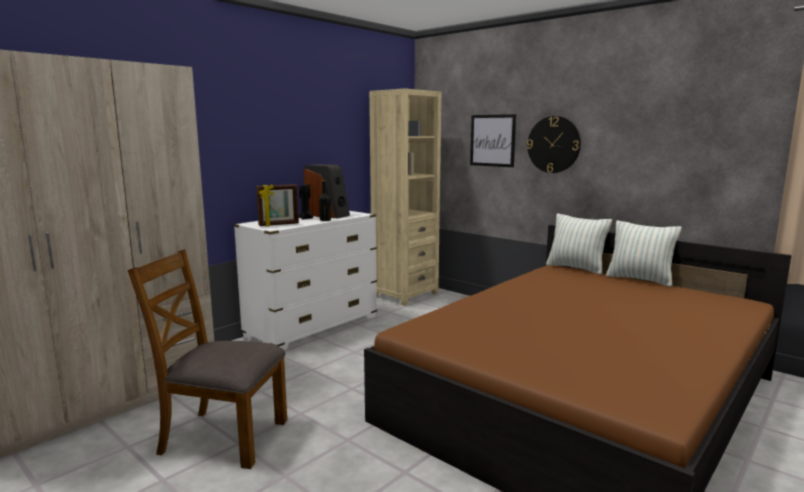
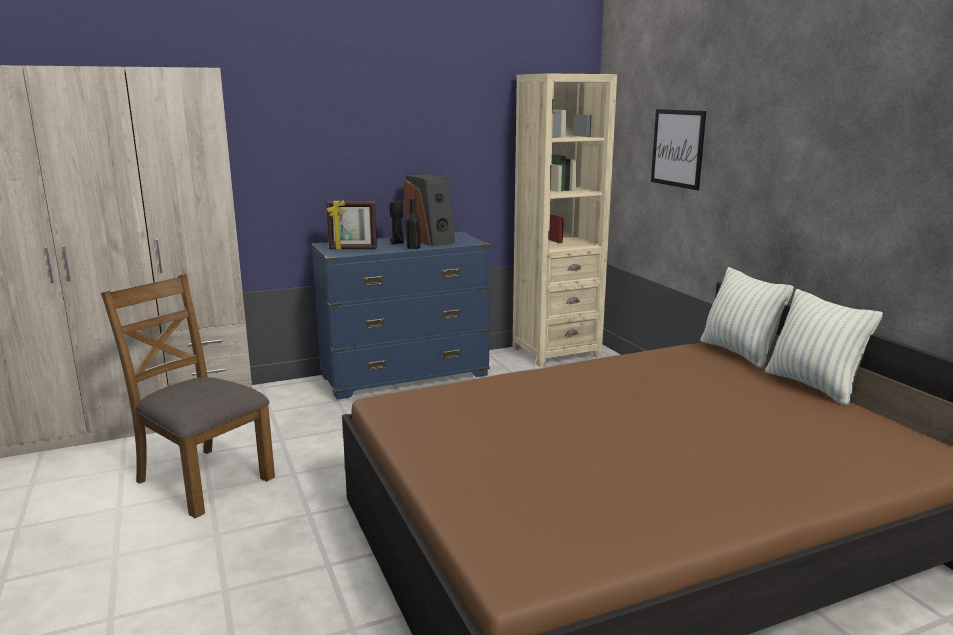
camera: 25 degrees right, 5 degrees up
(313, 327) = (405, 376): white dresser -> blue dresser
(553, 144) = (747, 160): wall clock -> none

